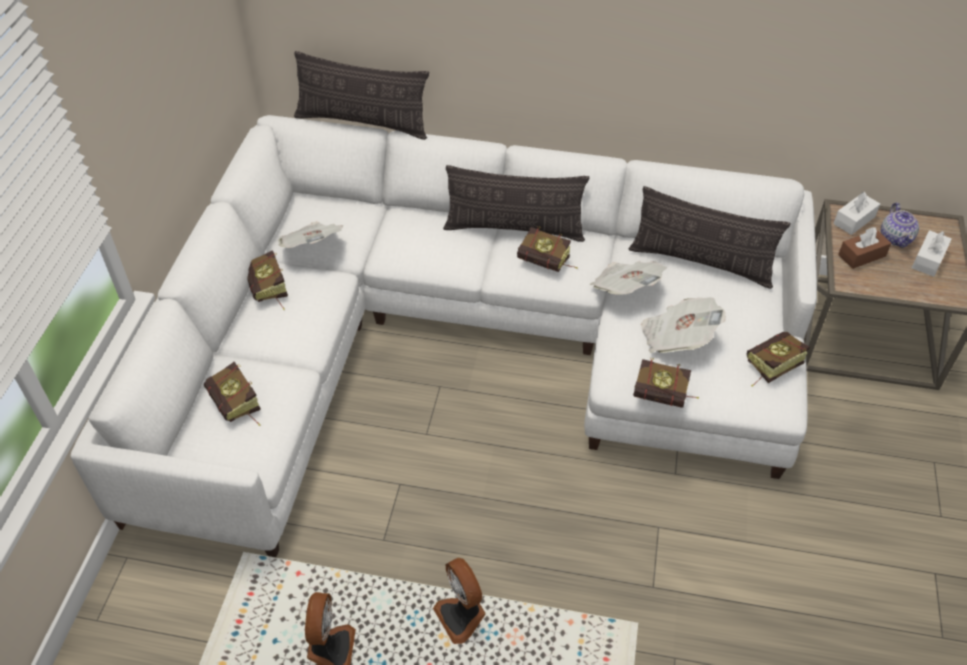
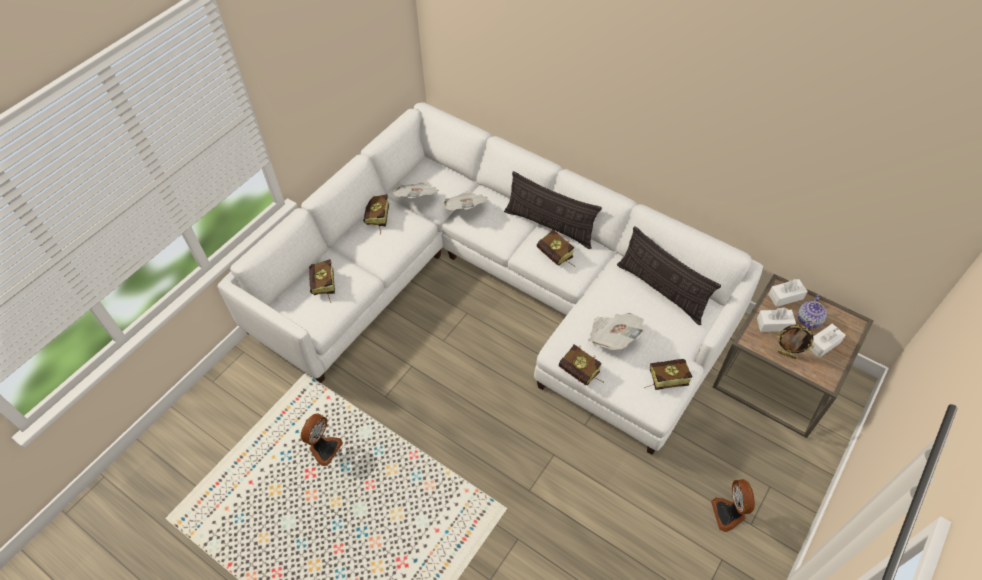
camera: 25 degrees right, 5 degrees up
(362, 123) = (477, 125): pillow -> none
(462, 616) = (406, 460): fan -> fan (729, 513)
(625, 289) = (599, 291): newspaper -> newspaper (465, 209)
(861, 255) = (774, 324): brown tissue box -> white tissue box
(897, 285) = (786, 354): none -> picture frame

